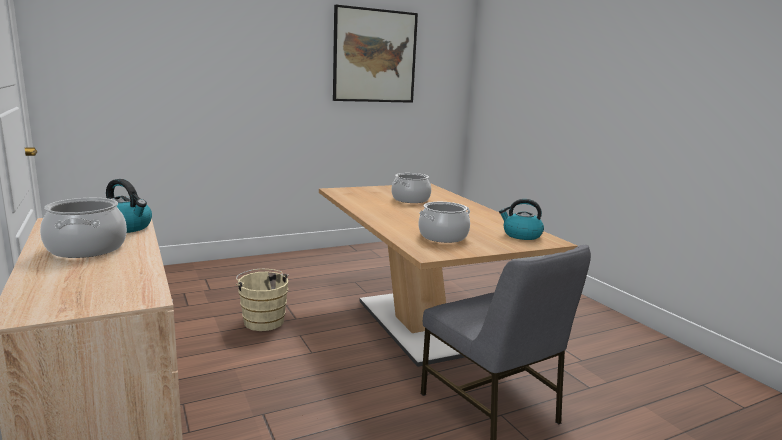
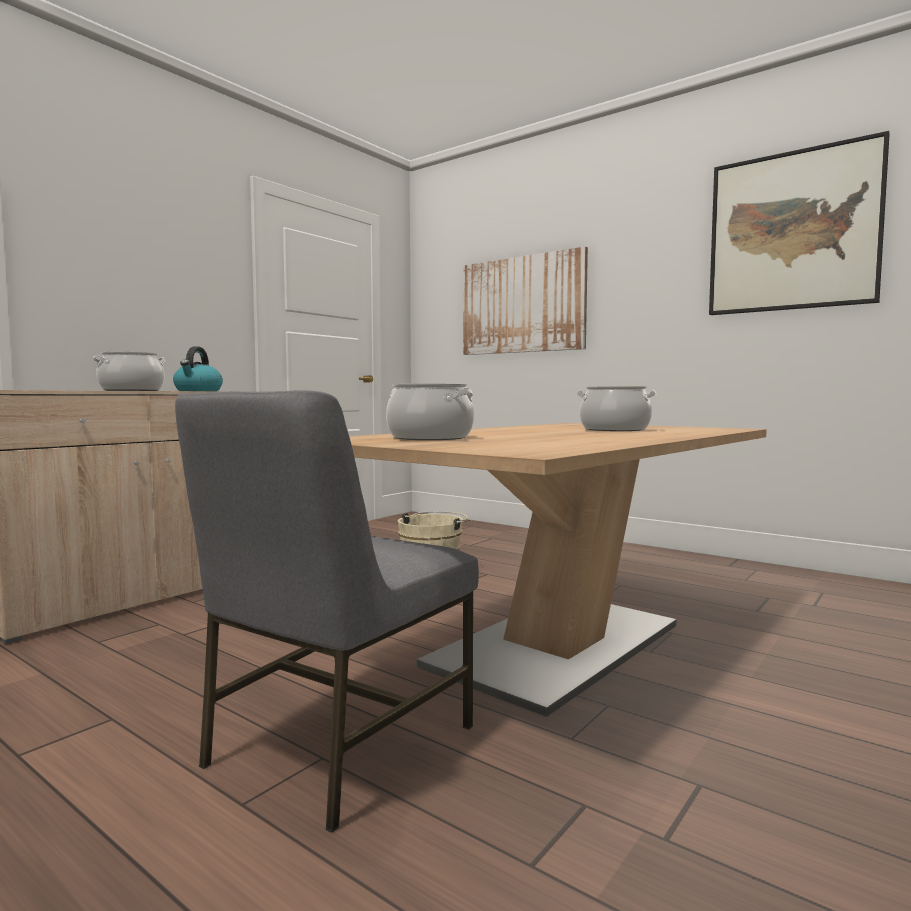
camera: 65 degrees right, 10 degrees down
(182, 76) = (522, 305): none -> picture
(521, 235) = (531, 447): kettle -> none

